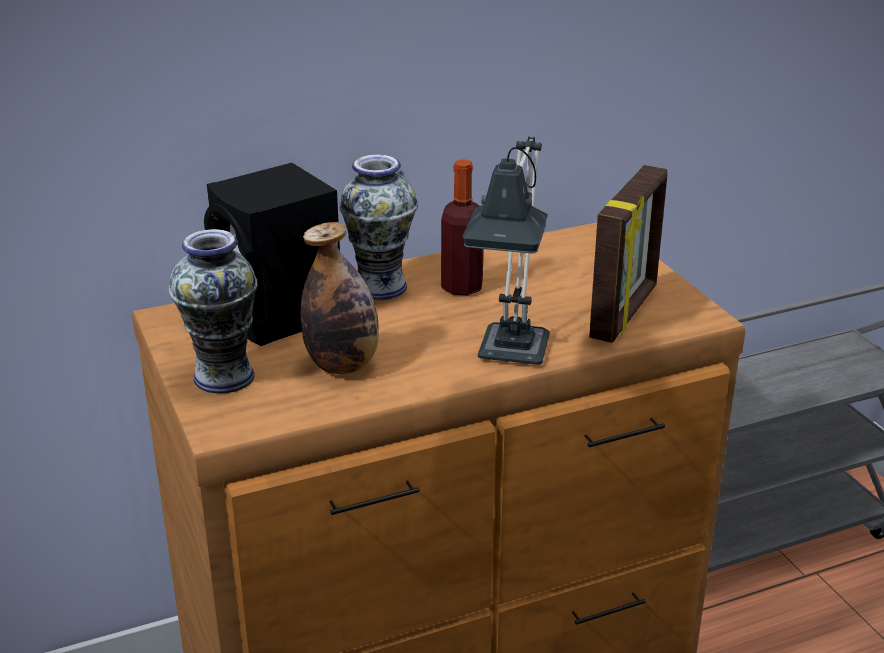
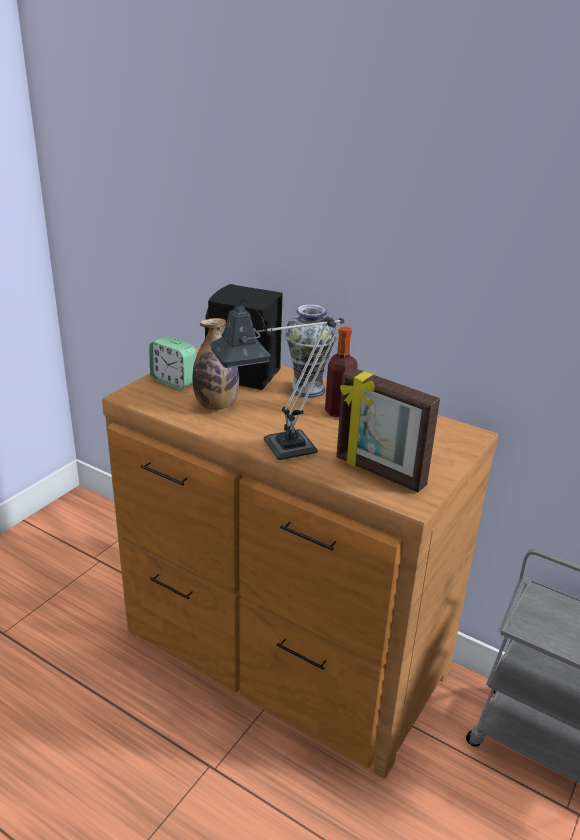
camera: 55 degrees right, 0 degrees up
(225, 376) = (174, 381): vase -> alarm clock
(625, 313) = (379, 473): picture frame -> picture frame turned 45 degrees clockwise

